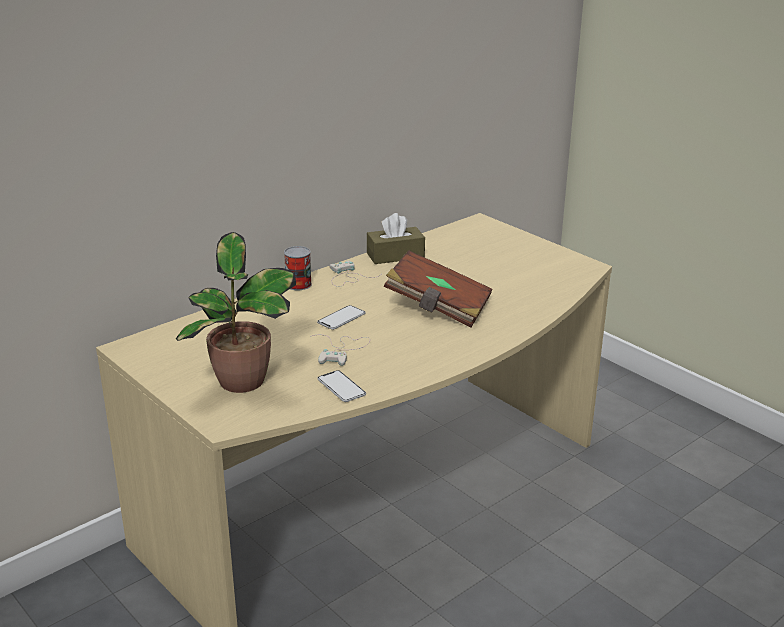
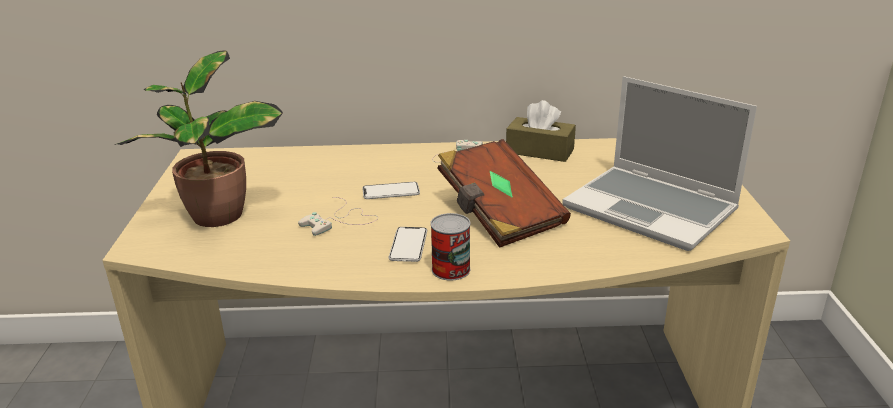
camera: 40 degrees right, 0 degrees up
(298, 284) = (407, 149): can -> can (451, 269)
(341, 387) = (278, 256): phone -> phone (408, 245)
(521, 272) = (652, 209): none -> laptop

